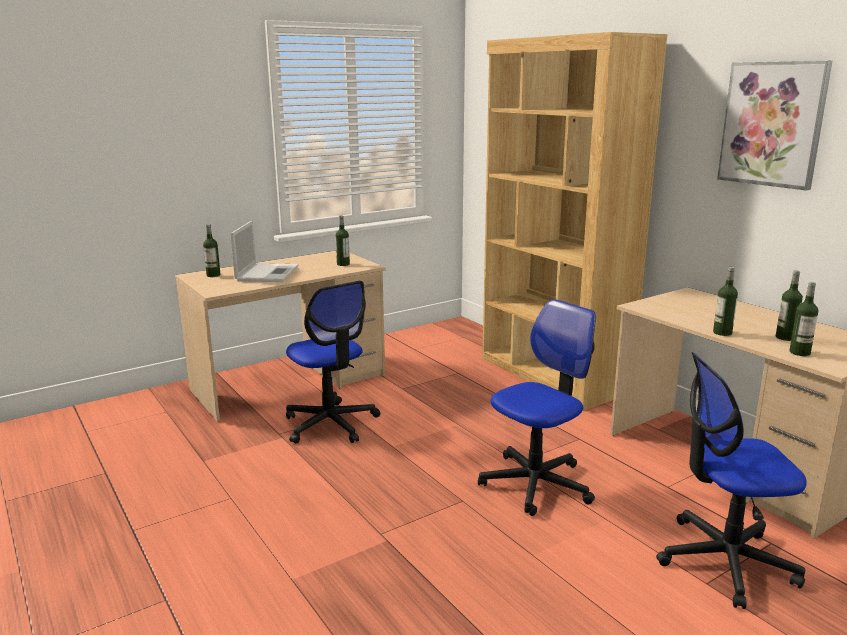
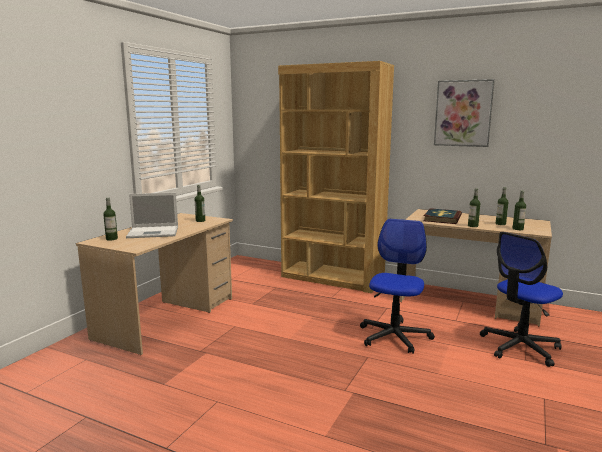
camera: 30 degrees left, 5 degrees down
(267, 273) = (154, 232): laptop -> laptop turned 105 degrees clockwise
(331, 424) = (230, 335): office chair -> none
(693, 310) = (442, 218): none -> book

